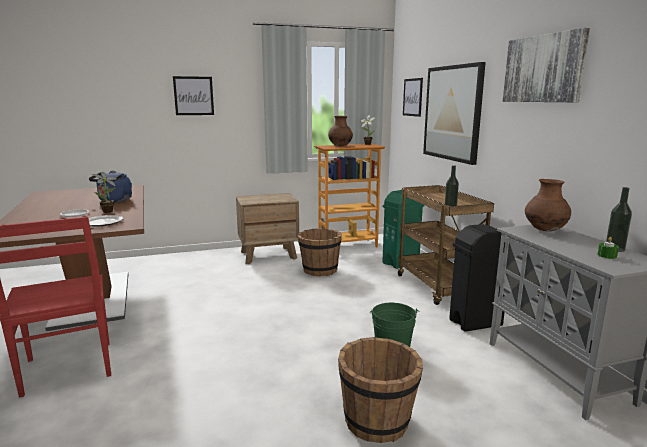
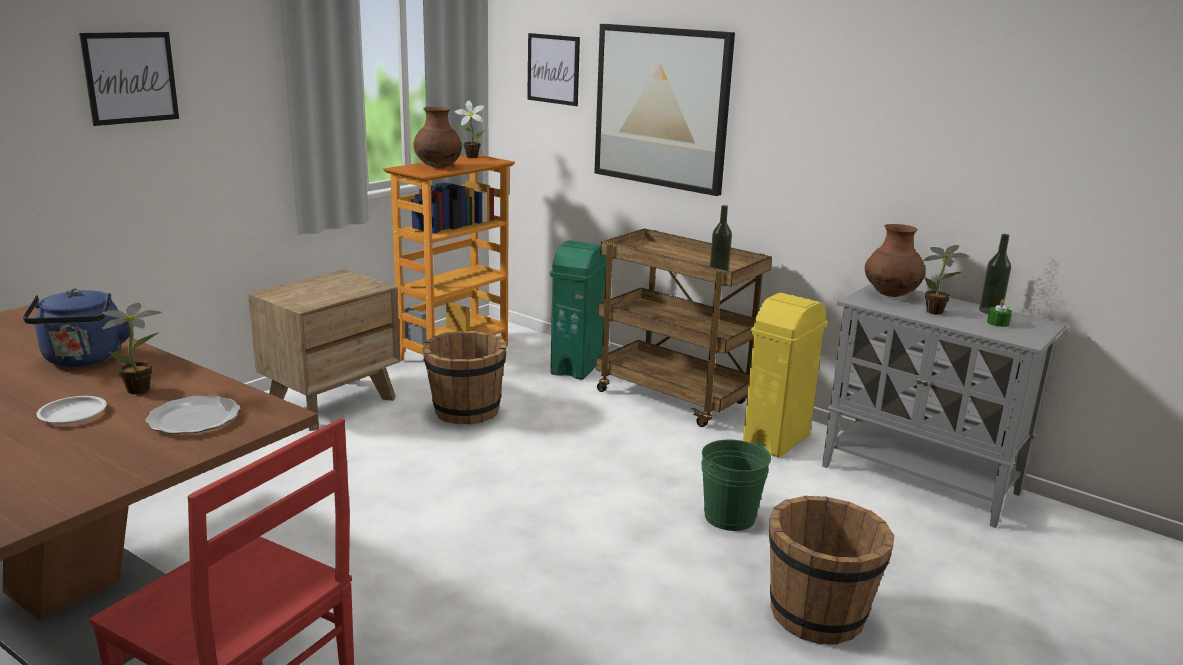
camera: 35 degrees left, 5 degrees up
(476, 322) = (777, 440): black trash can -> yellow trash can
(543, 69) = (853, 60): picture -> none
(564, 243) = (937, 312): none -> potted plant

